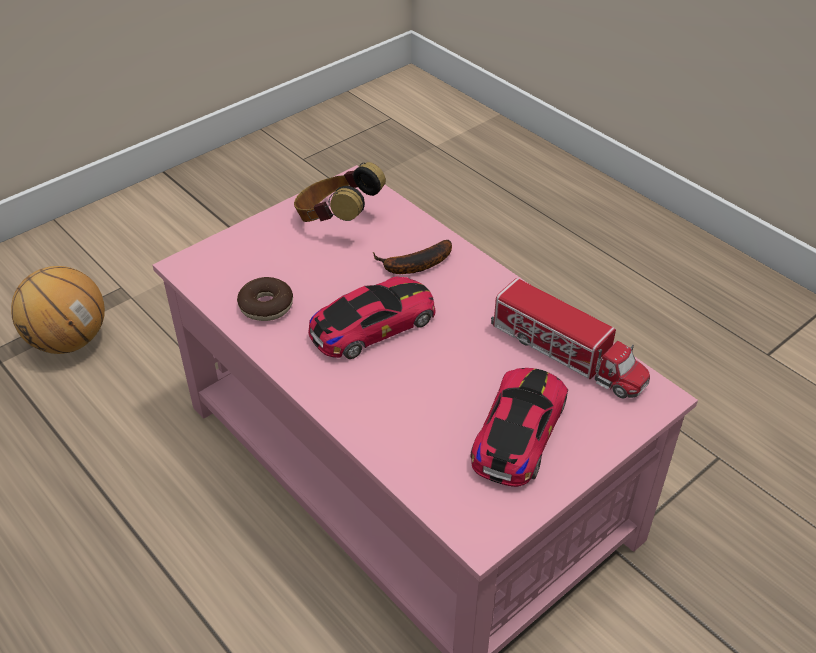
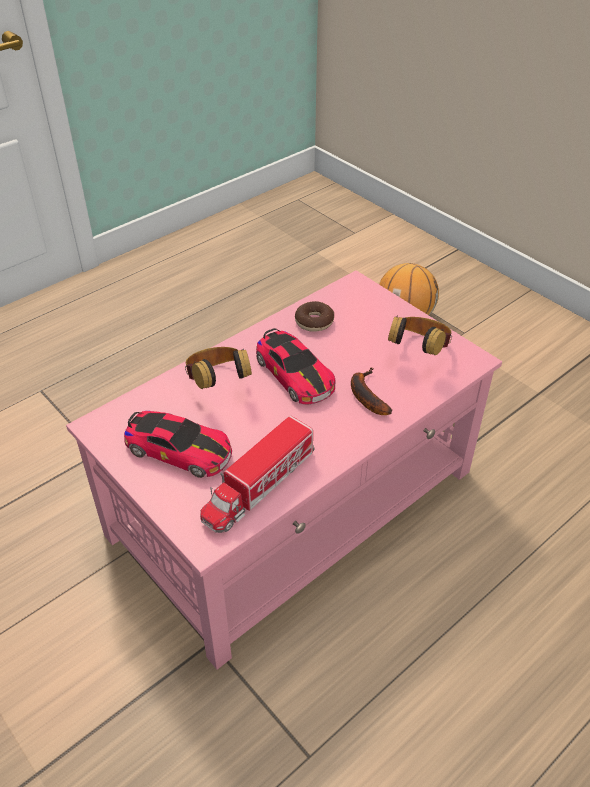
camera: 90 degrees right, 0 degrees up
(389, 400) = (218, 383): none -> headphones

